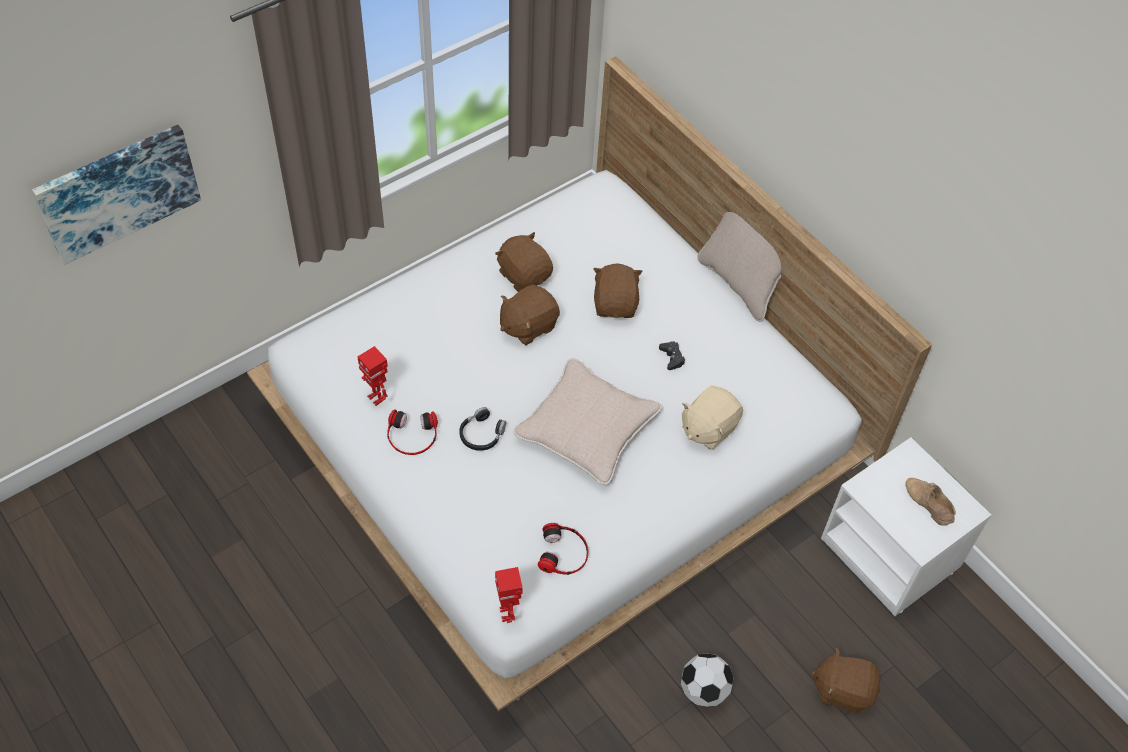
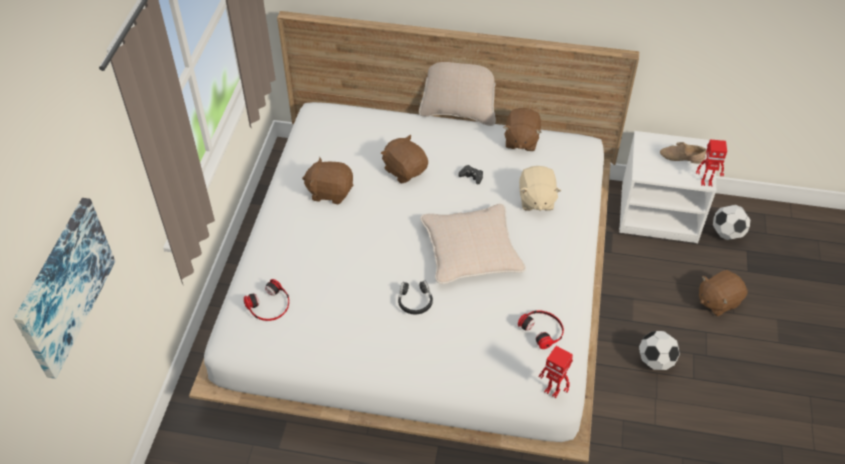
camera: 40 degrees left, 5 degrees down
(377, 398) = (322, 331): toy robot -> toy robot (706, 182)
(412, 436) = (373, 336): headphones -> headphones (269, 305)
(528, 325) = (367, 219): brown plush toy -> brown plush toy (521, 140)
(942, 633) = (727, 234): none -> football

